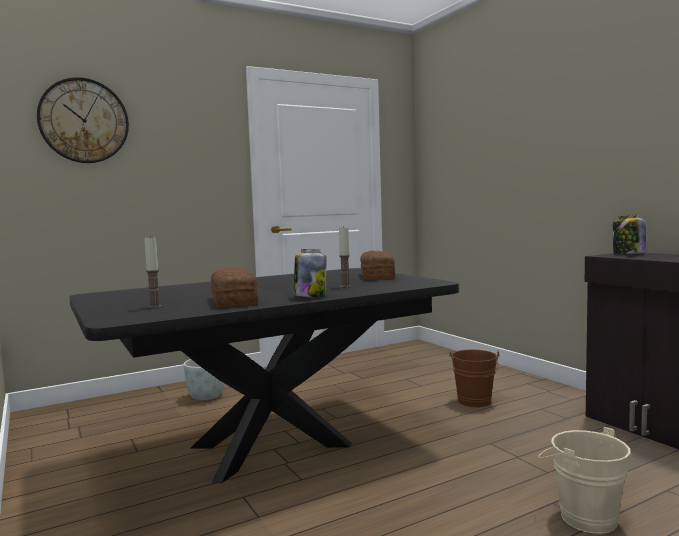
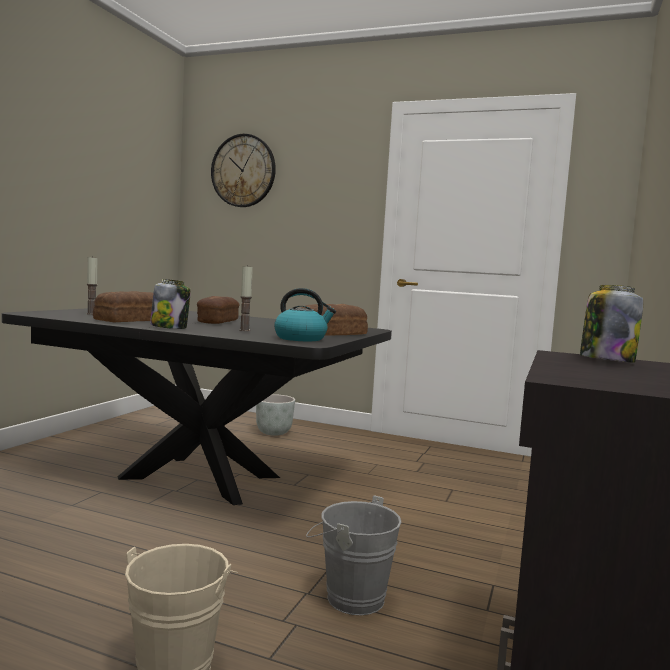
camera: 50 degrees right, 0 degrees up
(272, 286) = (218, 322): none -> bread
(408, 281) = (301, 338): none -> kettle
(474, 403) = (440, 539): brown bucket -> none
(530, 446) = (349, 596): none -> grey bucket

